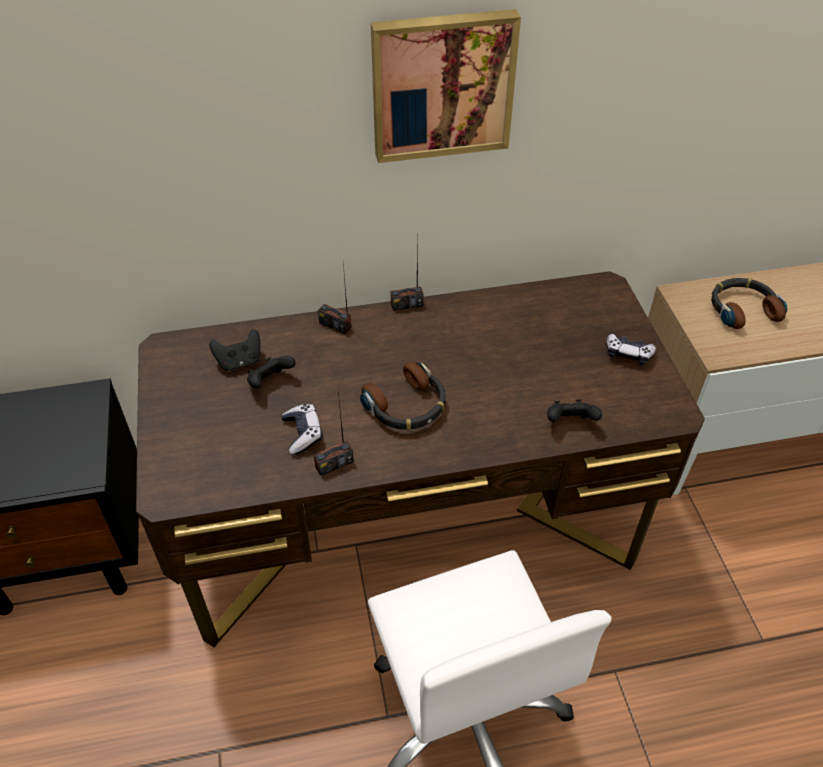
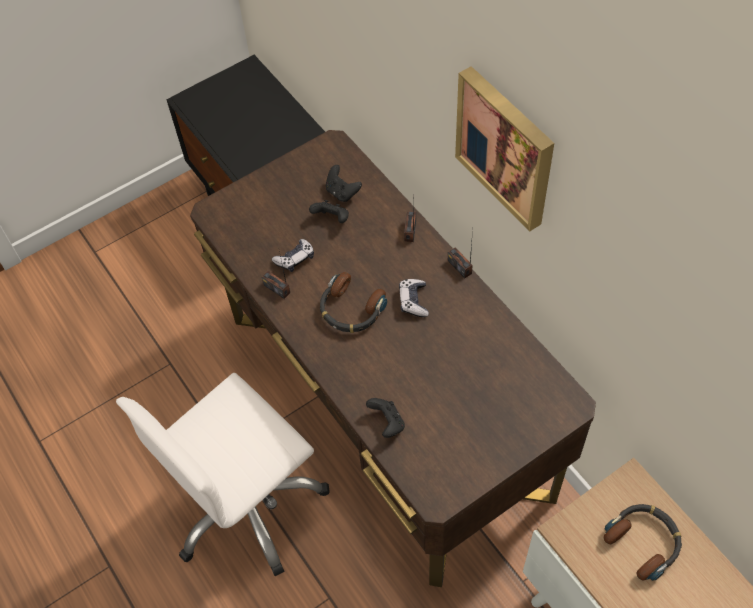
camera: 70 degrees right, 10 degrees up
(628, 354) = (489, 445): game controller -> game controller (413, 301)

